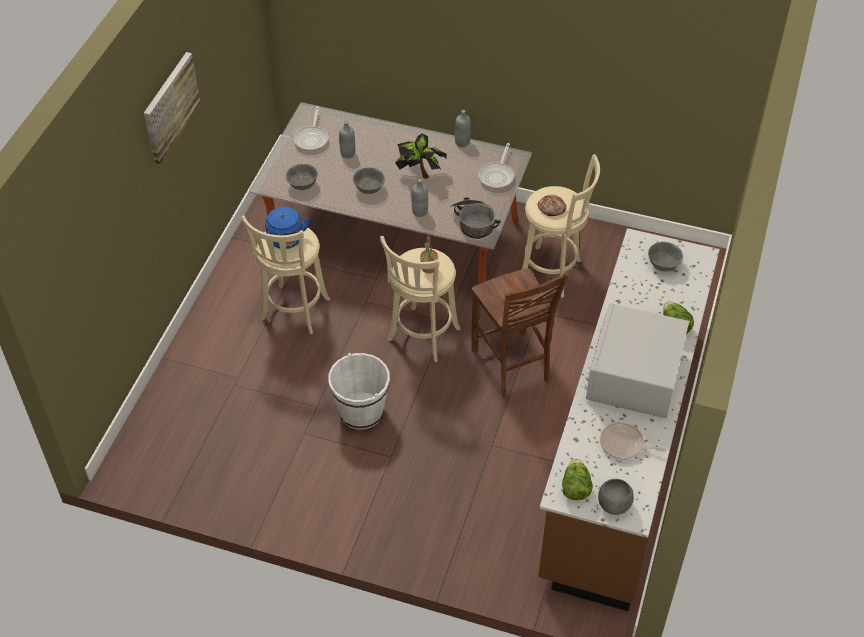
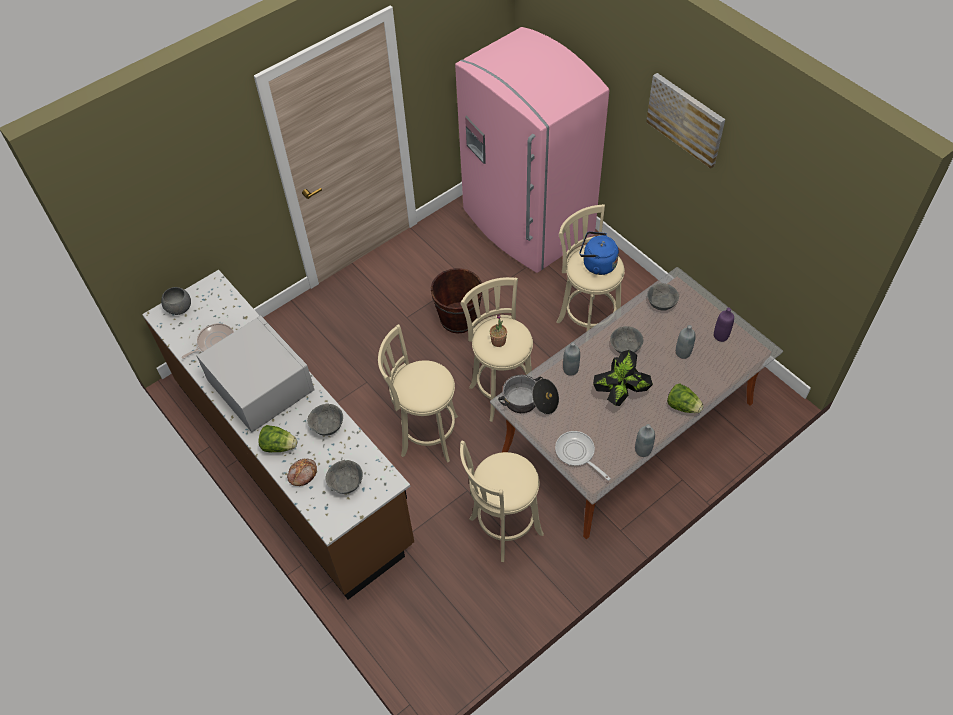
camera: 125 degrees right, 5 degrees up
(190, 419) = (526, 224): none -> pink fridge
(312, 139) = (721, 336): frying pan -> purple bottle
(361, 412) = (458, 318): white bucket -> brown bucket
(511, 367) = (426, 435): brown chair -> beige stool
(552, 209) = (501, 470): bread -> bread (302, 474)
(575, 487) = (211, 295): lettuce -> lettuce (683, 406)
(628, 305) = (327, 426): none -> grey bowl

